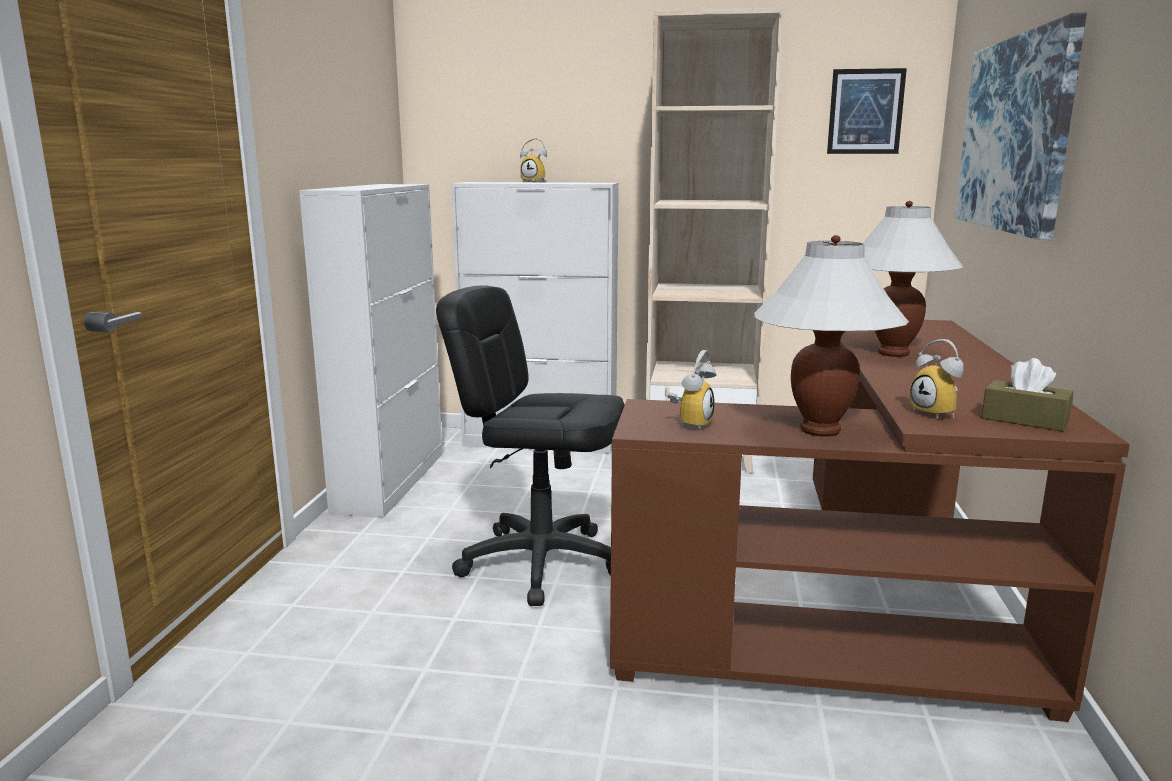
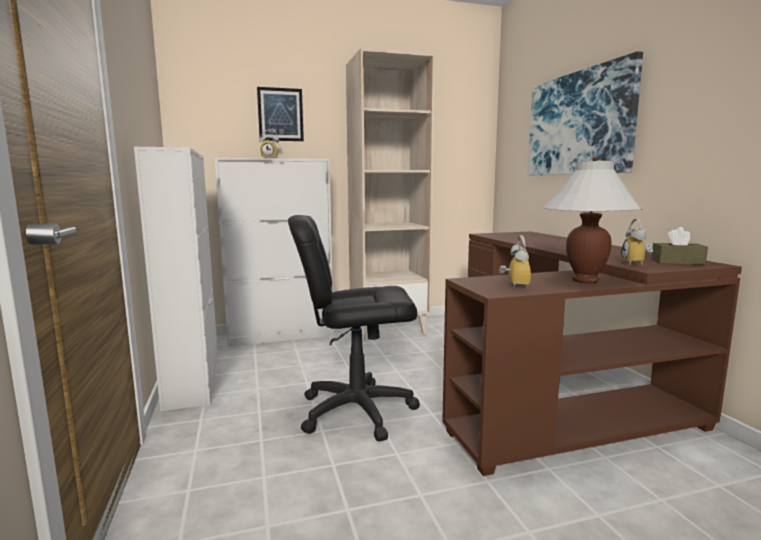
camera: 25 degrees left, 5 degrees down
(865, 111) = (459, 121): picture -> picture (280, 114)
(894, 353) = (544, 244): white table lamp -> none
(938, 413) = (637, 264): alarm clock -> alarm clock turned 60 degrees clockwise

